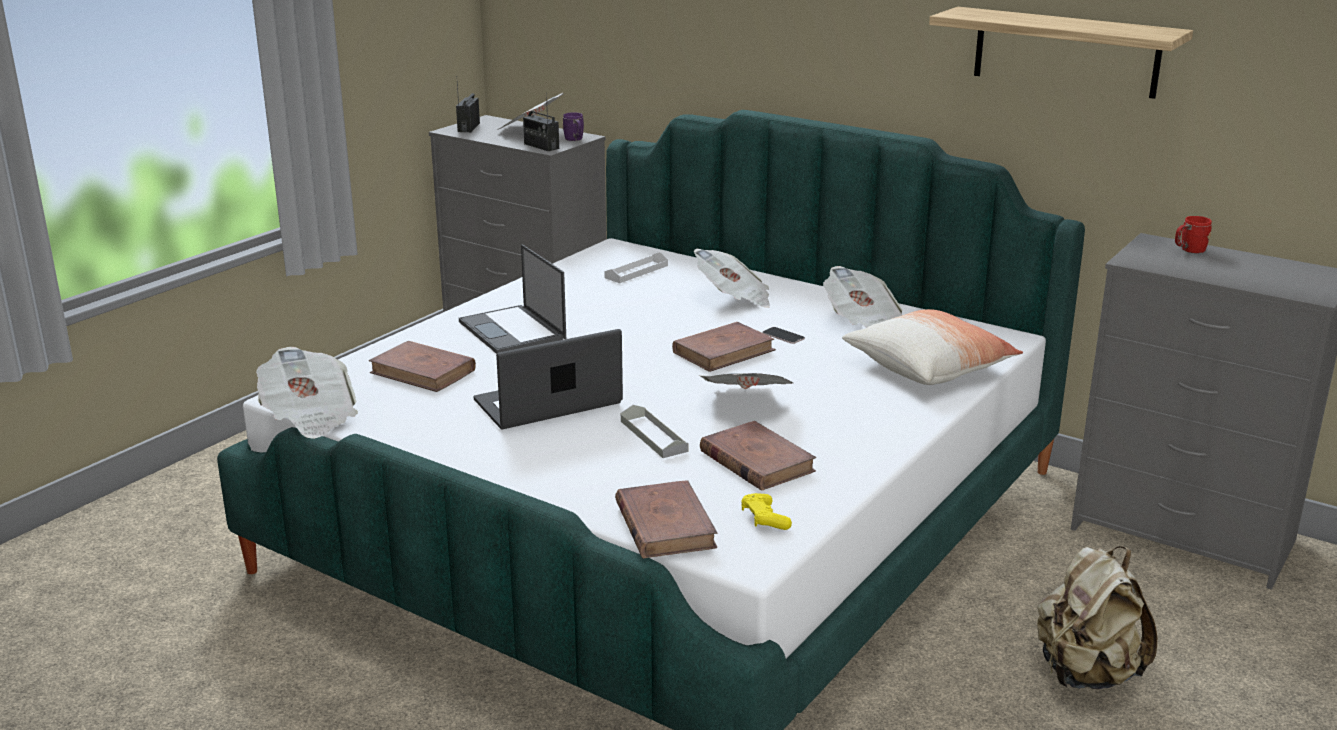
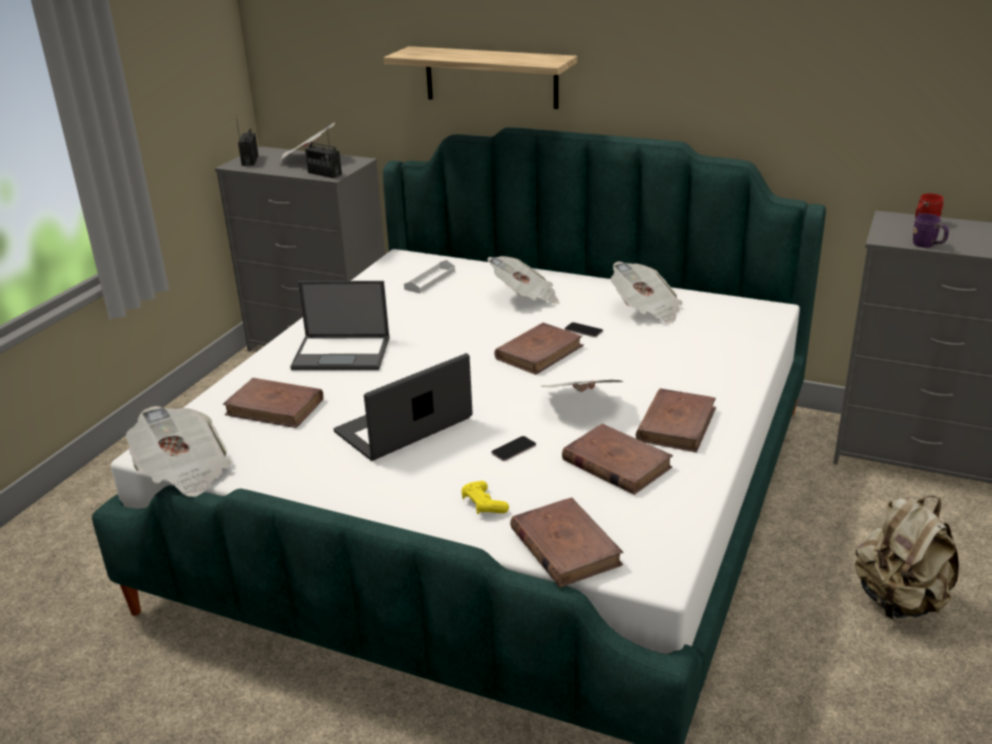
camera: 10 degrees left, 5 degrees up
(513, 331) = (343, 353): laptop -> laptop turned 45 degrees counterclockwise
(575, 140) = (352, 164): purple mug -> purple mug (928, 245)
(653, 436) = (513, 449): grey tray -> phone
(764, 519) = (650, 525): yellow game controller -> yellow game controller (483, 504)
(841, 433) = (676, 424): none -> brown book
(930, 367) = (720, 347): pillow -> none
(1066, 52) = (804, 58): shelf -> shelf (491, 77)

